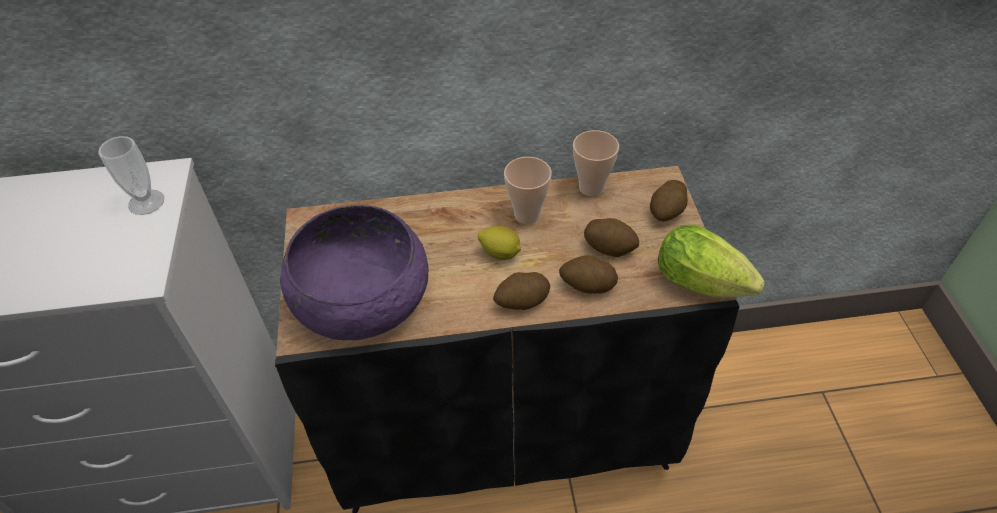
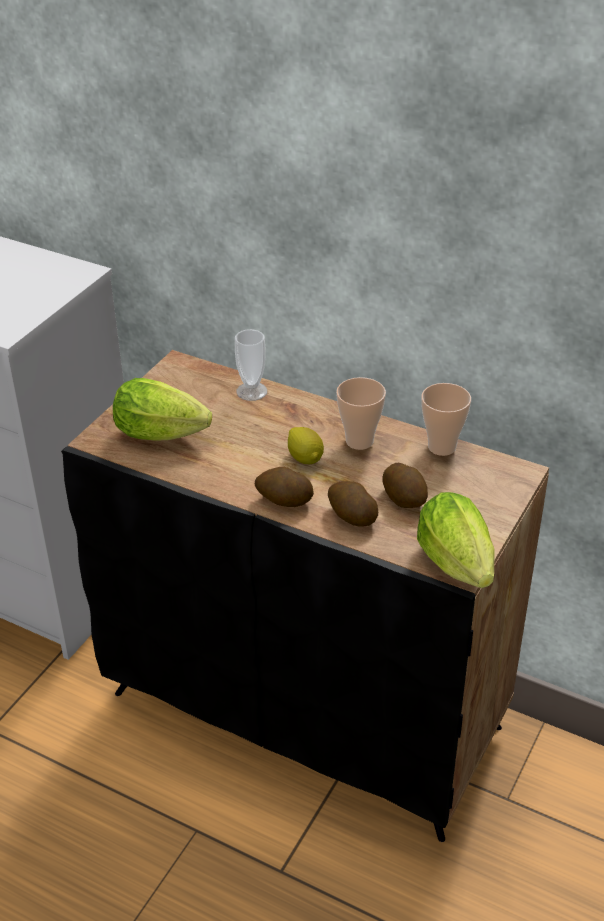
camera: 35 degrees right, 10 degrees down
(146, 202) = (53, 285): cup -> cup (251, 391)
(361, 295) = (166, 435): purple bowl -> lettuce
(667, 212) = (491, 498): potato -> none

